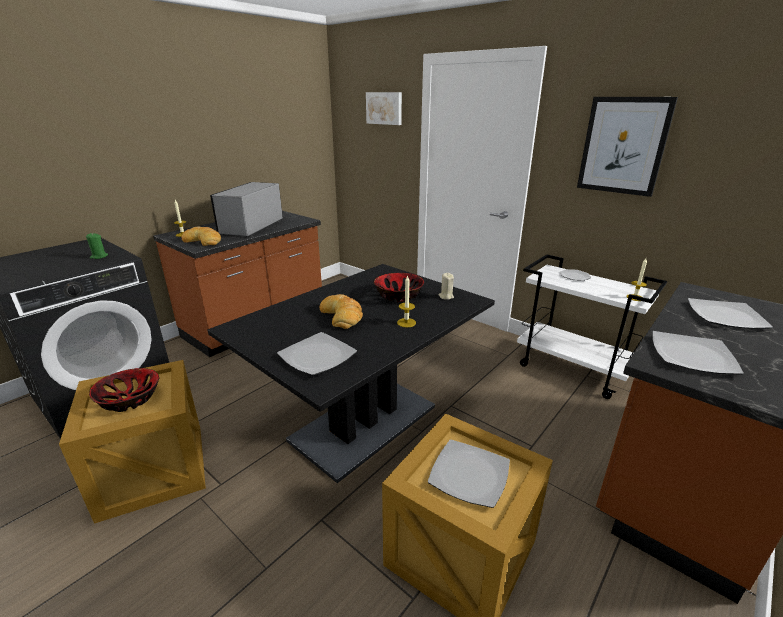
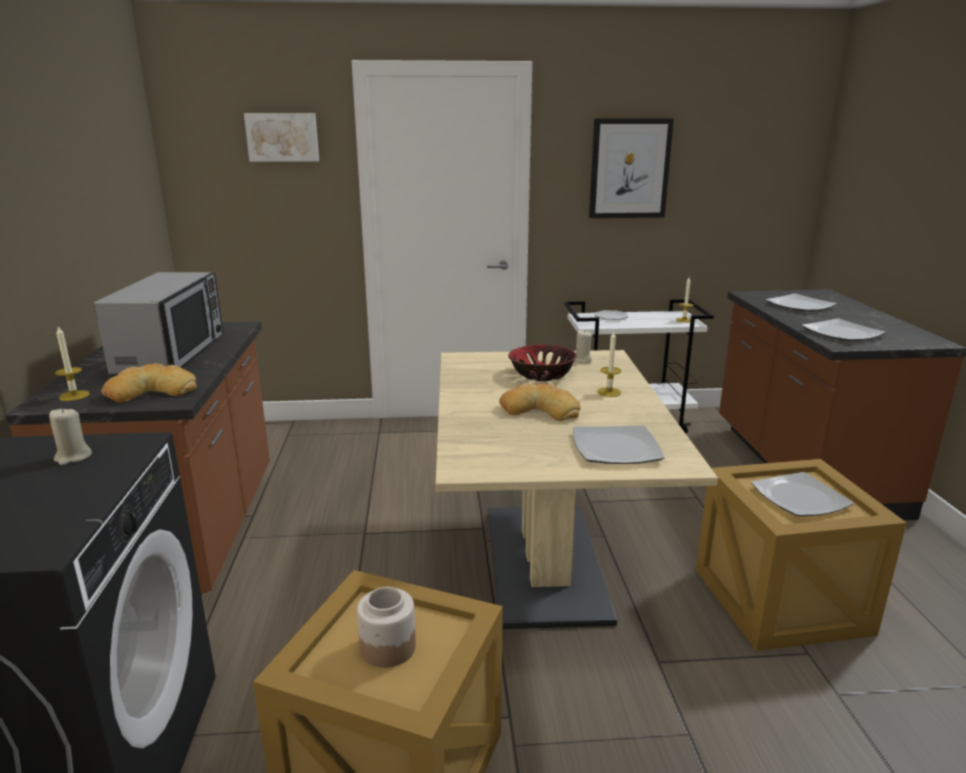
camera: 45 degrees left, 5 degrees down
(99, 256) = (73, 457): green candle -> beige candle
(130, 399) = (387, 647): bowl -> jar
(251, 226) = (172, 353): microwave -> microwave turned 150 degrees counterclockwise
(364, 423) = (544, 562): black dining table -> beige dining table

